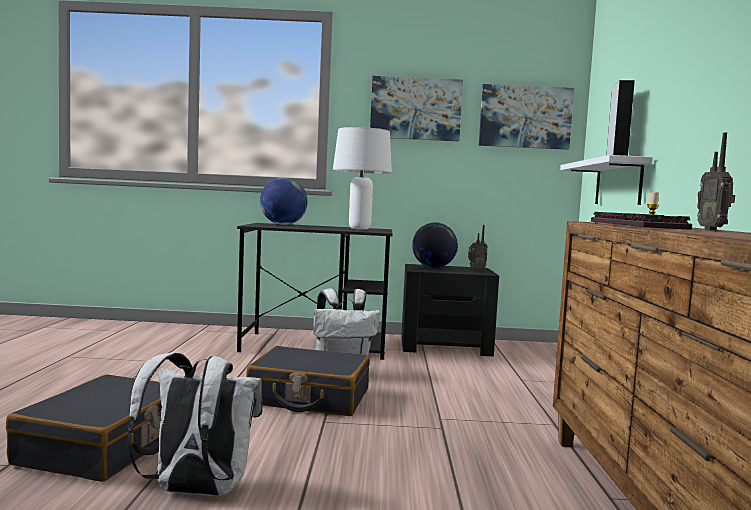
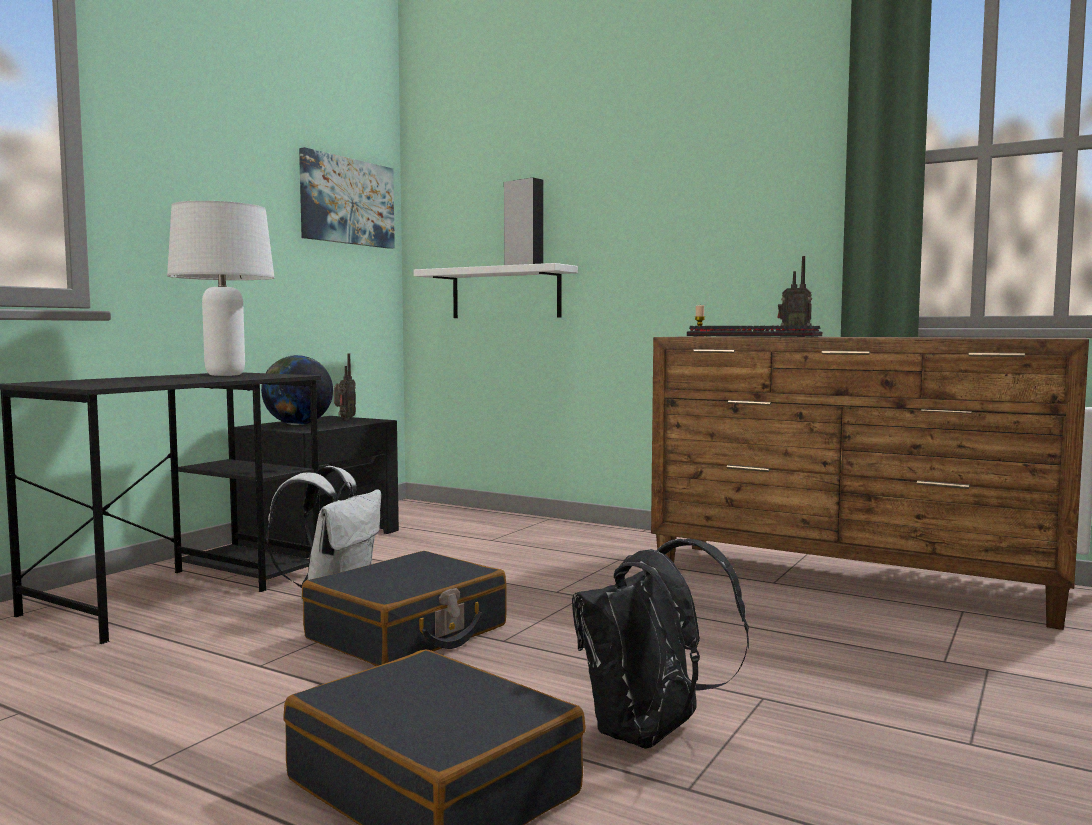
camera: 60 degrees left, 0 degrees up
(196, 491) = (650, 736): white backpack -> black backpack
(283, 224) = (83, 381): globe -> none
(415, 109) = (220, 173): picture -> none

